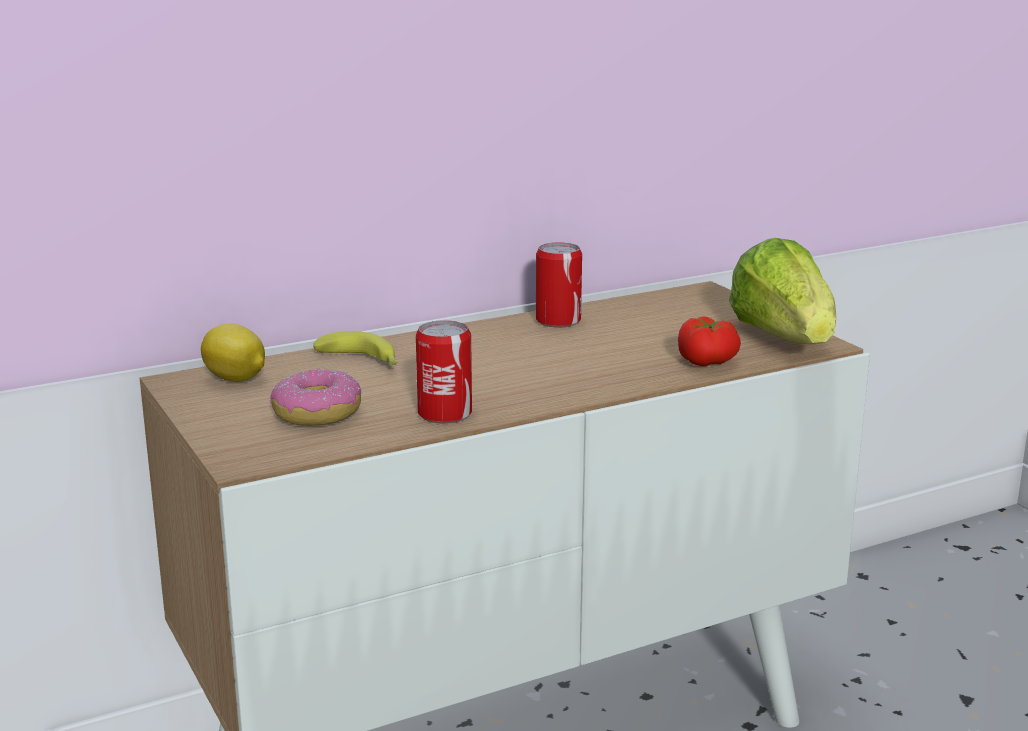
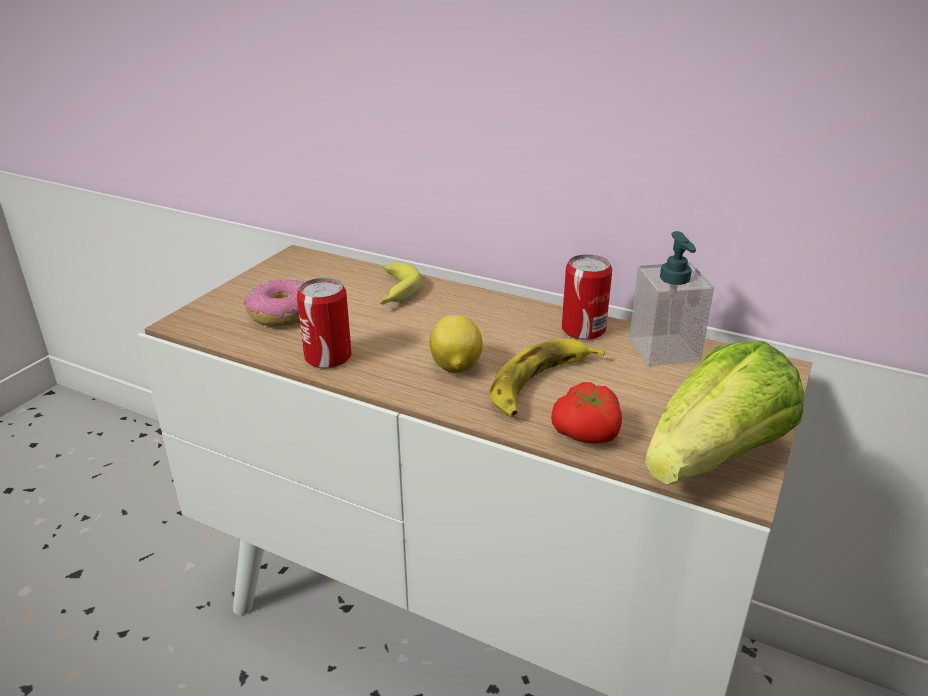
camera: 55 degrees right, 10 degrees up
(236, 379) = (315, 269): lemon -> lemon (455, 367)
(618, 356) = (540, 384): none -> banana
(631, 309) = (664, 350): none -> soap dispenser

